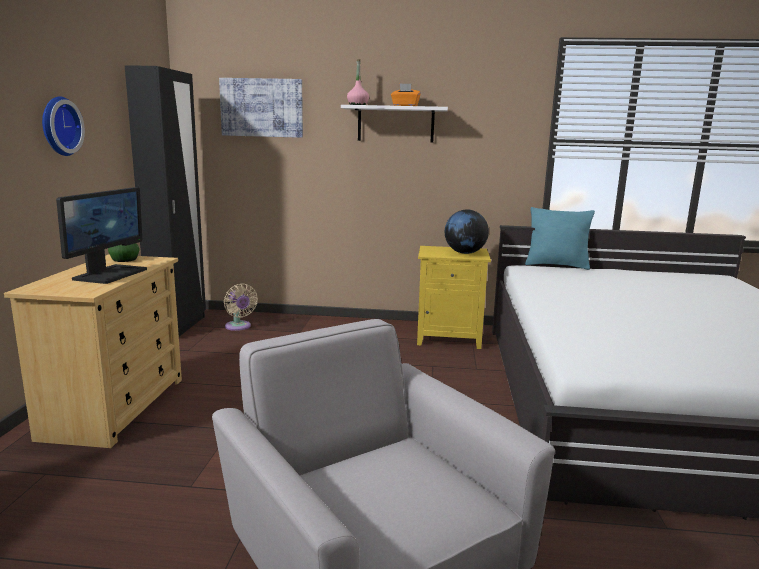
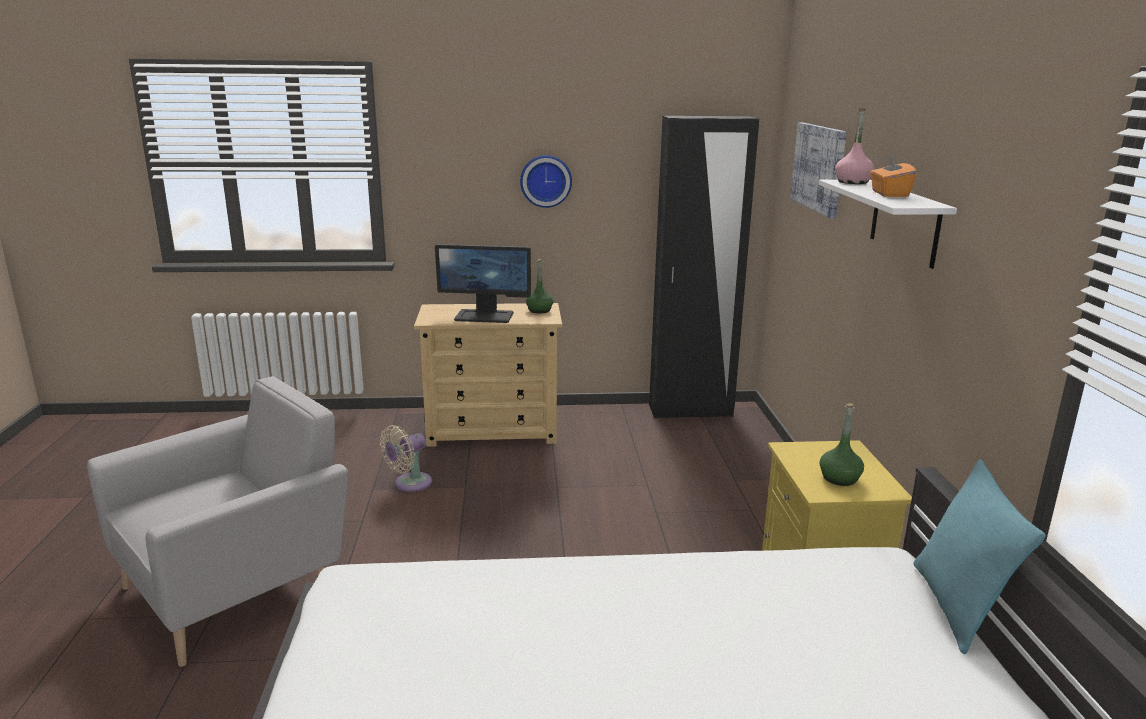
camera: 80 degrees right, 5 degrees up
(239, 327) = (718, 441): beige fan -> beige fan (409, 484)
(465, 253) = (839, 478): globe -> green bottle

